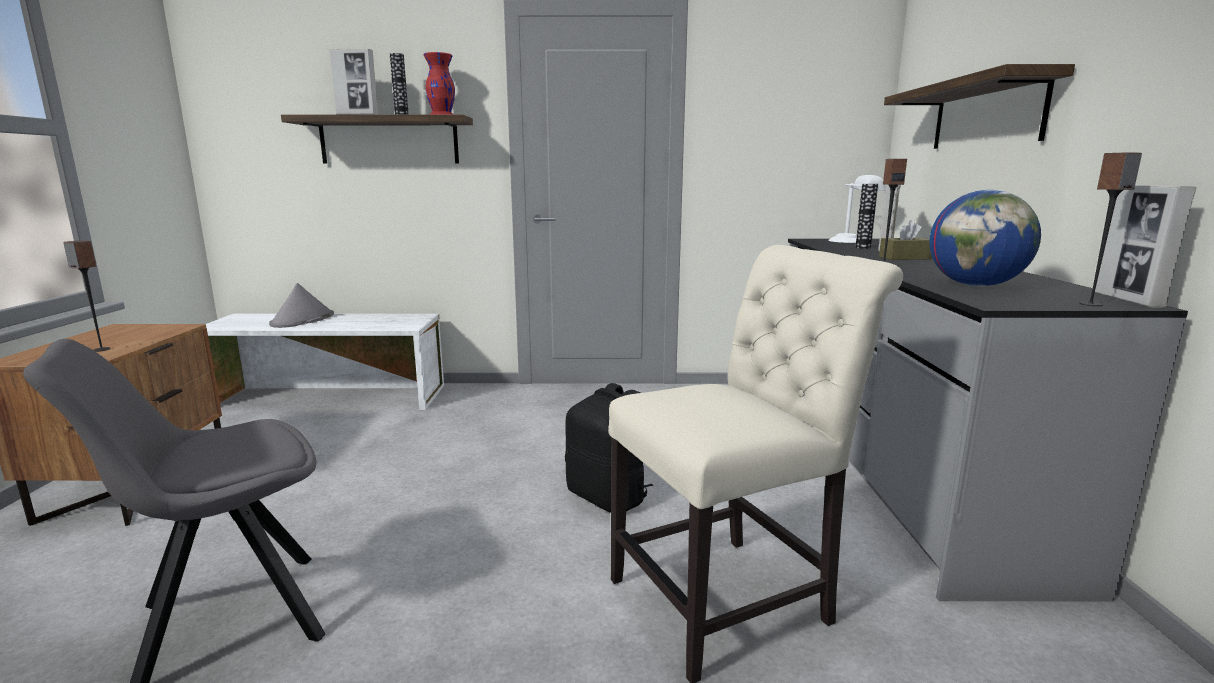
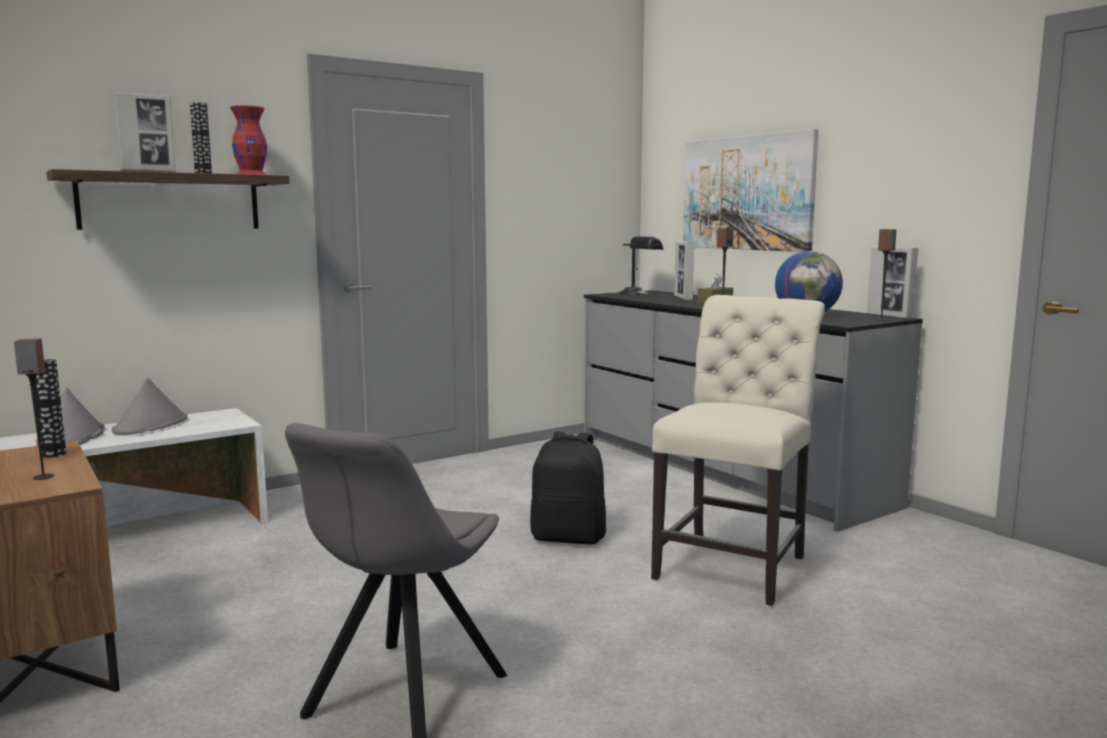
camera: 35 degrees left, 5 degrees down
(360, 319) = (151, 425): none -> grey hat
(853, 241) = (638, 293): white table lamp -> black table lamp
(863, 247) = (663, 297): vase -> vase (53, 454)
(986, 114) = (747, 193): shelf -> picture

